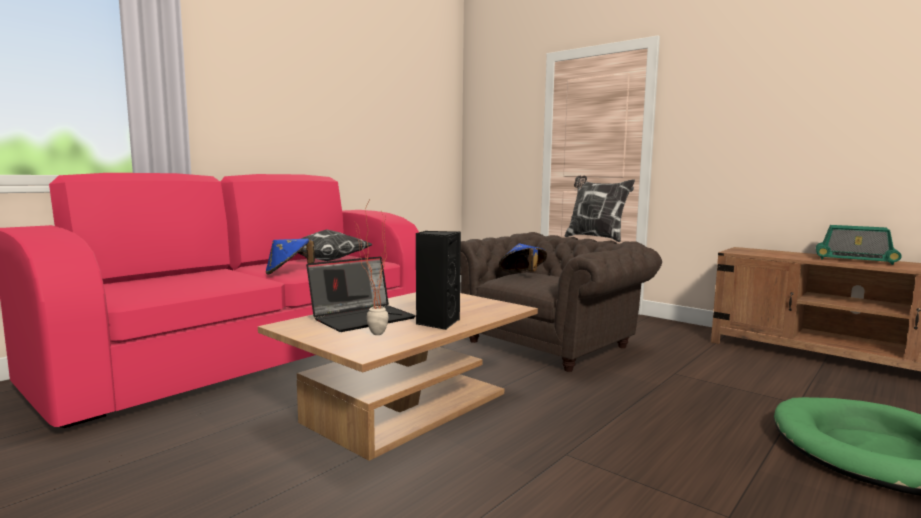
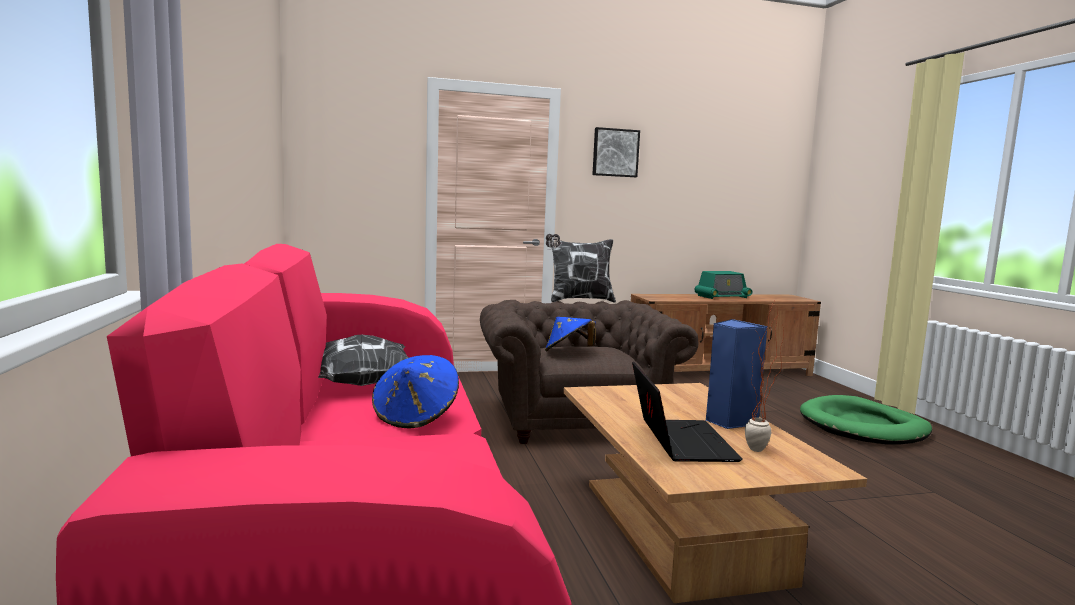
camera: 55 degrees left, 0 degrees up
(437, 323) = (728, 421): black speaker -> blue speaker
(719, 90) = (615, 152): none -> picture

